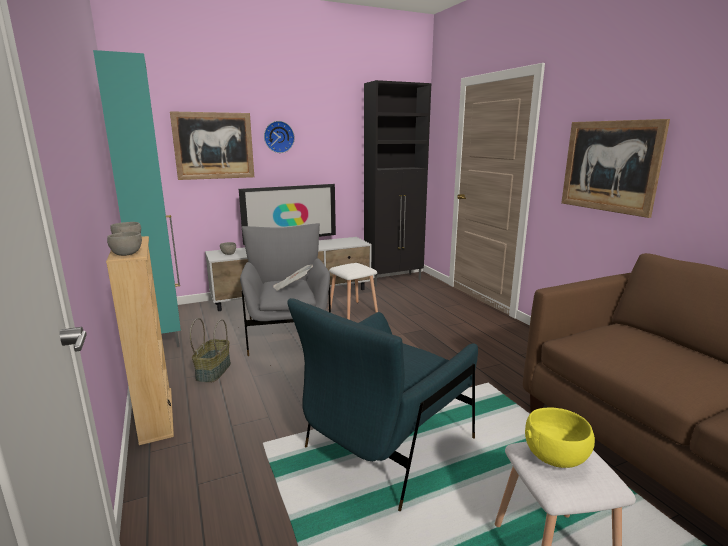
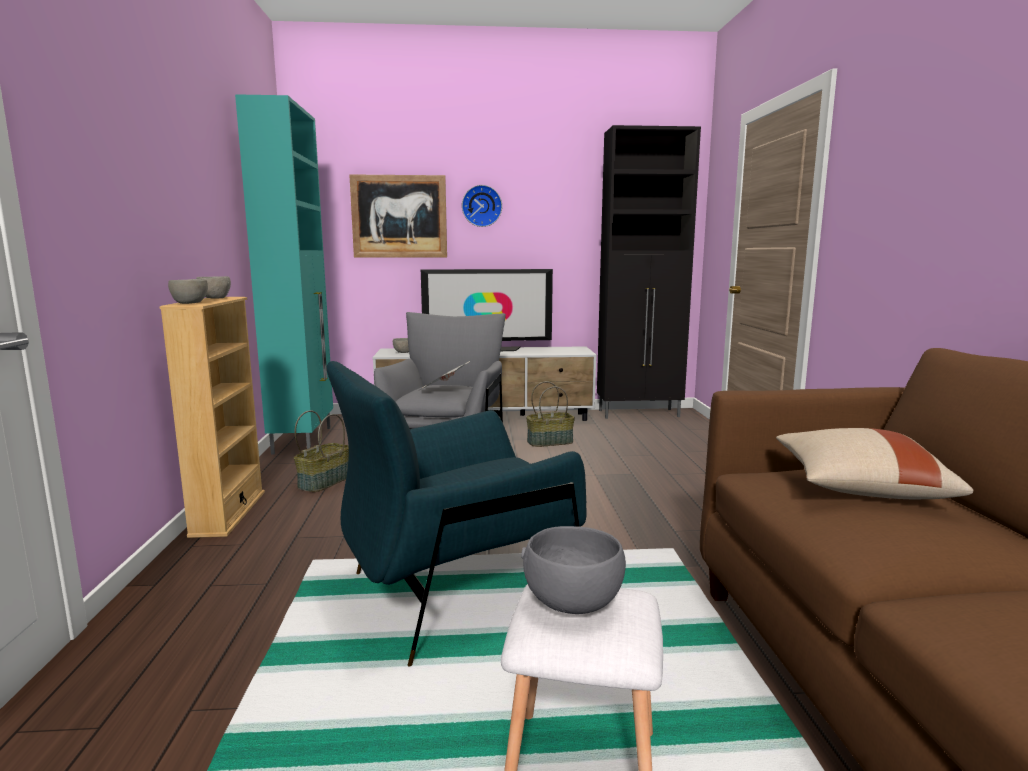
camera: 20 degrees right, 5 degrees down
(353, 310) = (550, 442): white stool -> basket
(555, 457) = (573, 603): yellow bowl -> grey bowl
(610, 166) = (915, 215): picture -> none
(635, 344) = (858, 488): none -> beige pillow

